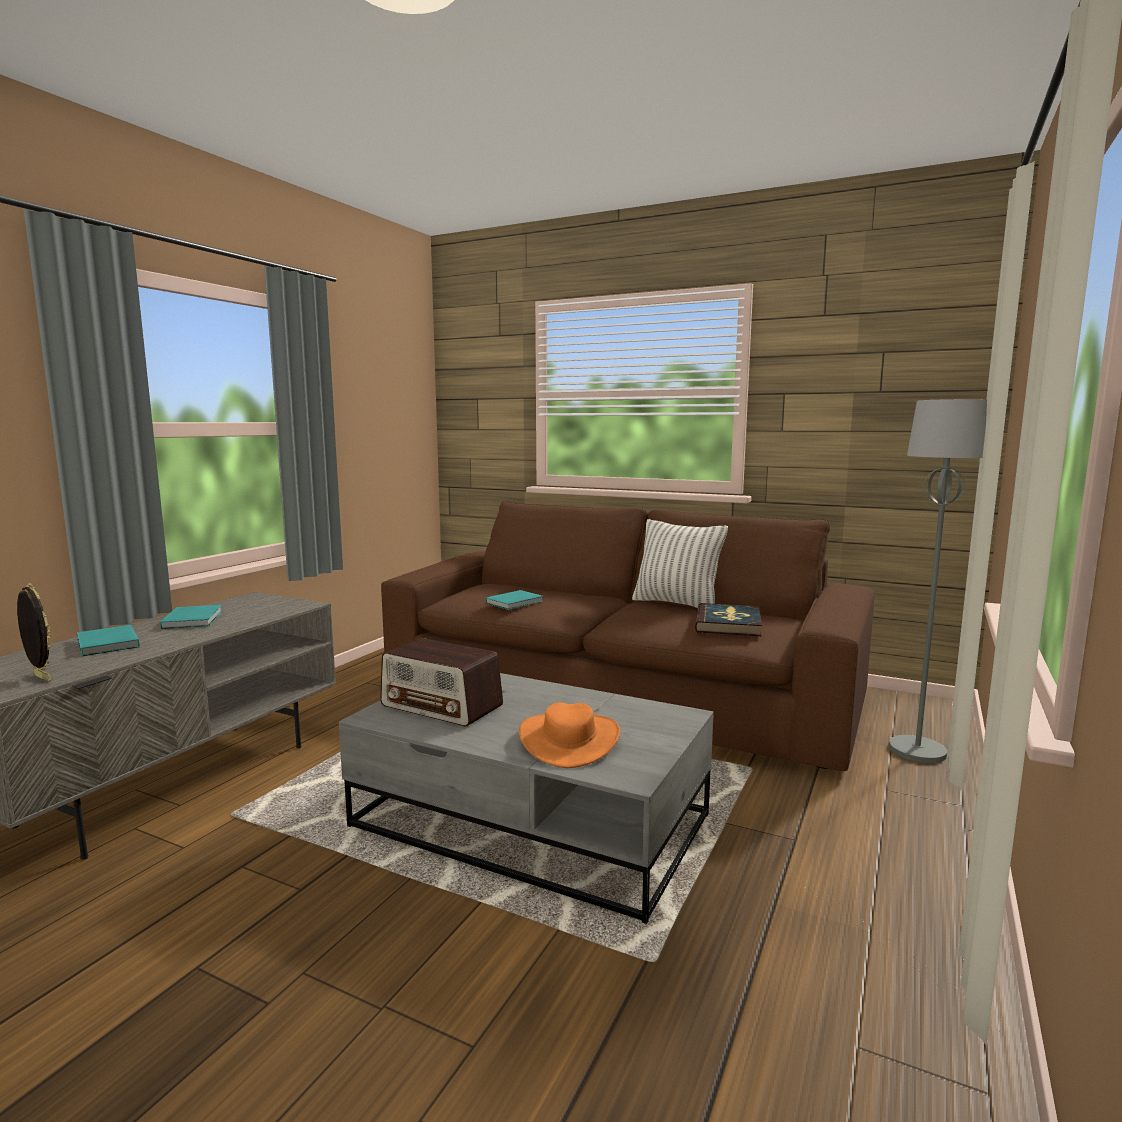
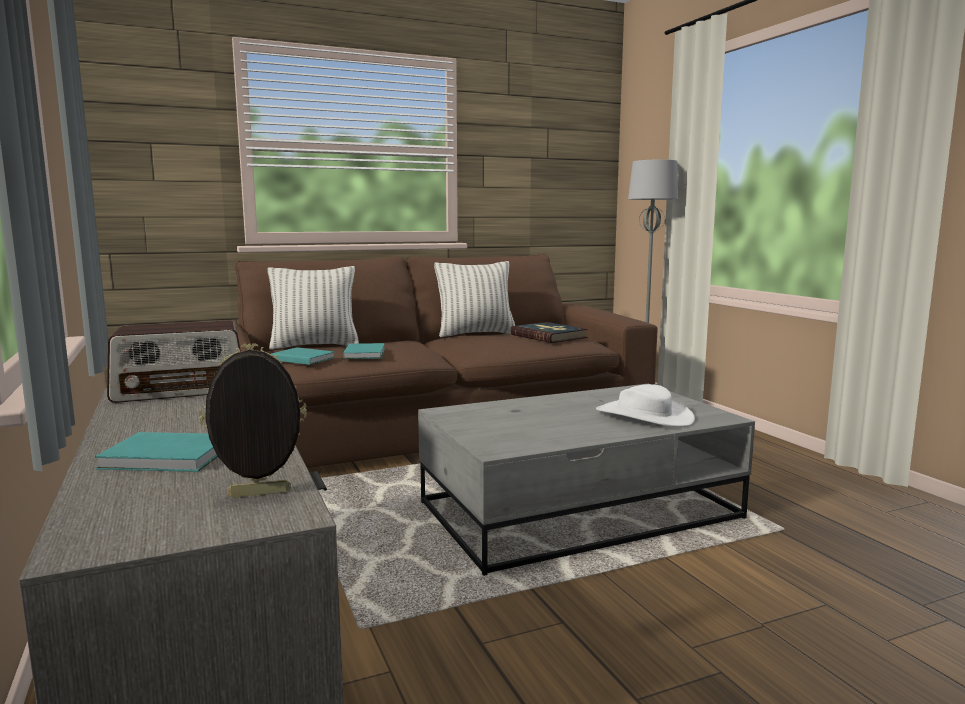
camera: 50 degrees left, 0 degrees up
(194, 619) = (164, 417): turquoise book -> turquoise book (302, 358)
(442, 706) = (515, 429): radio -> radio (182, 390)
(520, 586) = (315, 346): none -> pillow
(569, 740) = (644, 416): orange hat -> white hat

